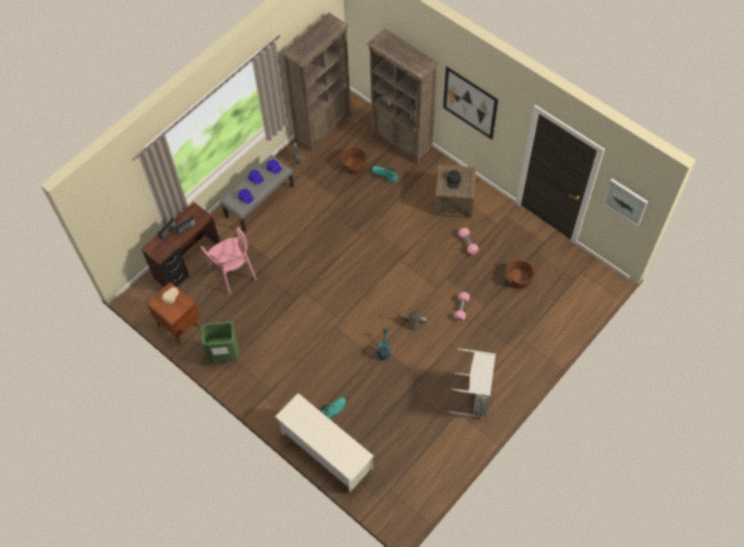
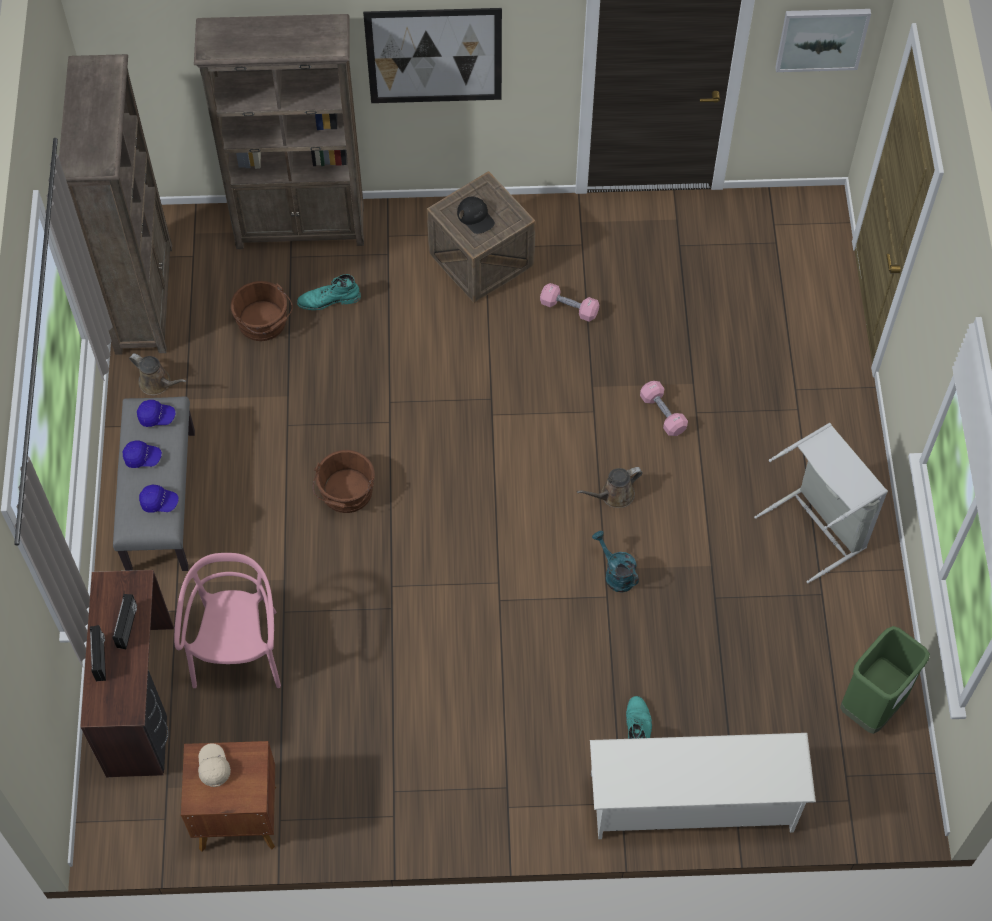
camera: 45 degrees left, 0 degrees up
(224, 355) = (370, 798): green trash can -> green trash can (871, 706)
(233, 272) = (239, 650): pink chair -> pink chair turned 105 degrees counterclockwise
(517, 279) = (697, 304): brown bucket -> brown bucket (346, 494)

